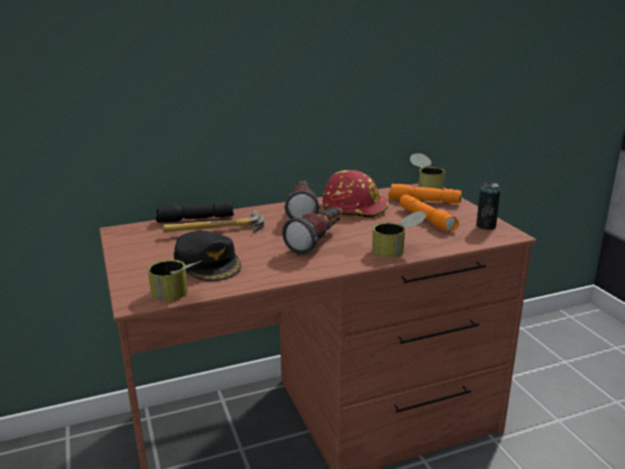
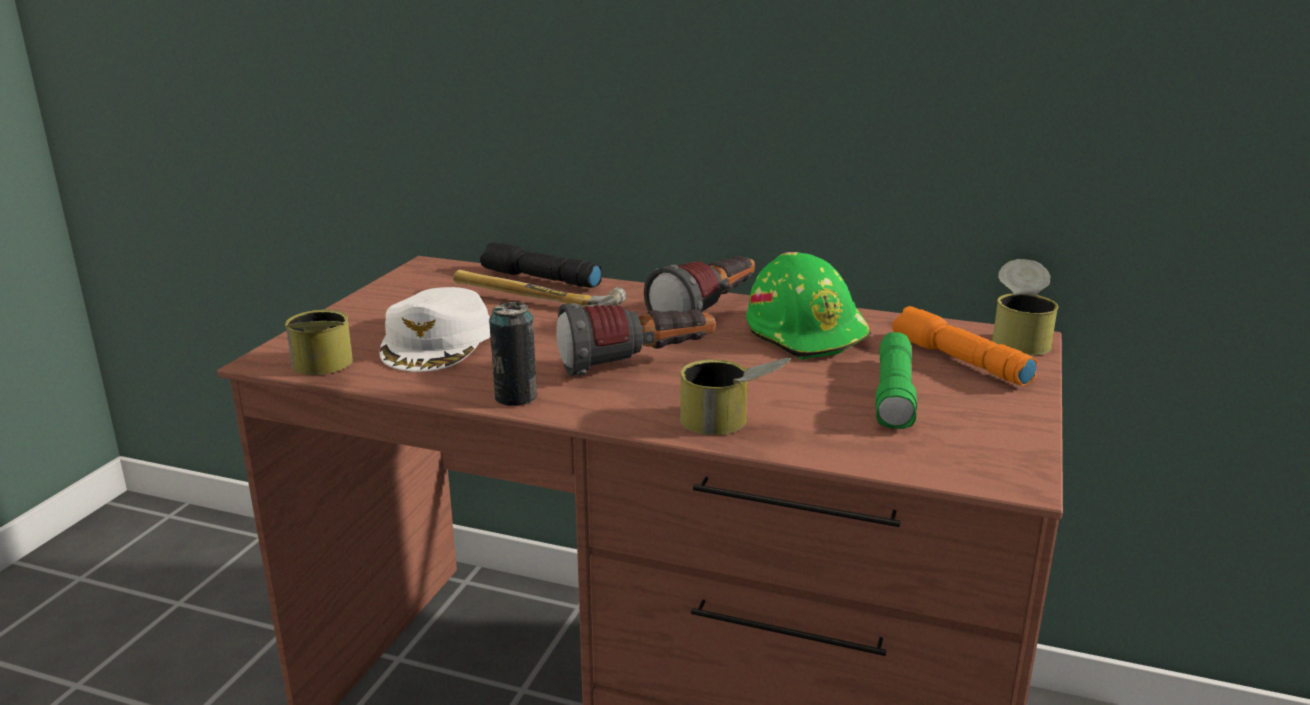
camera: 40 degrees right, 0 degrees up
(208, 263) = (437, 342): black cap -> white cap
(355, 207) = (807, 333): red hard hat -> green hard hat
(427, 220) = (895, 395): orange flashlight -> green flashlight
(486, 226) = (994, 446): can -> can (515, 397)

